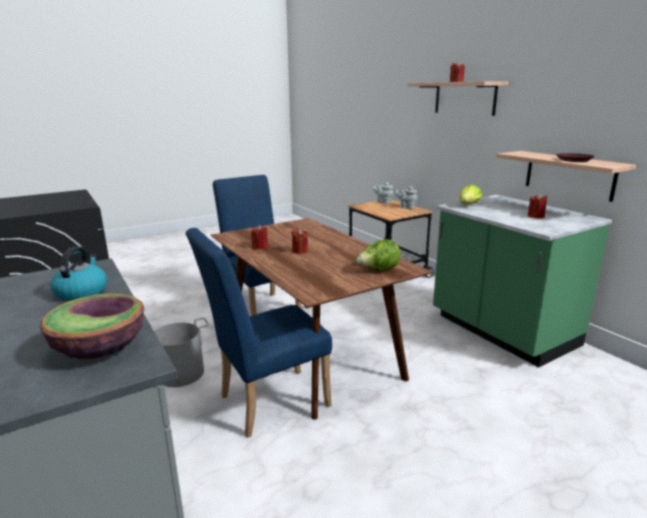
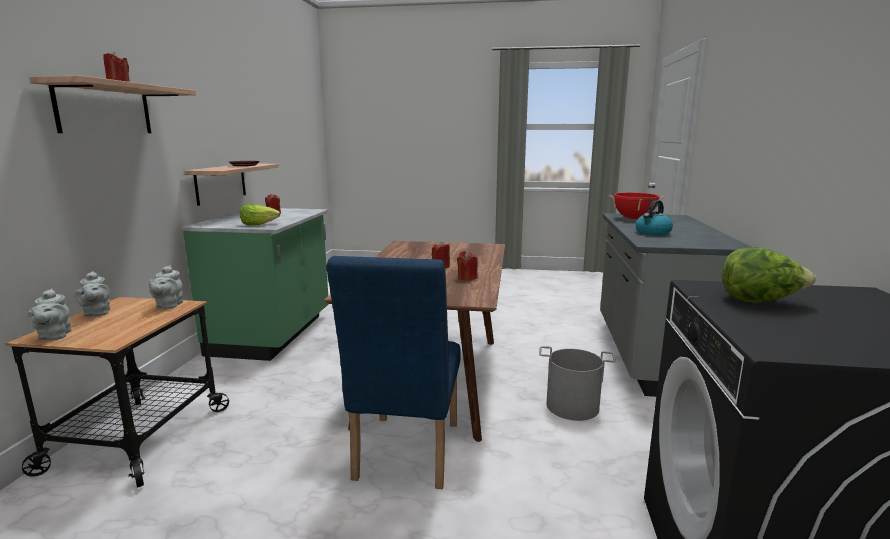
camera: 140 degrees left, 5 degrees down
(101, 349) = (634, 218): bowl -> red cooking pot
(266, 403) = (514, 359): blue chair -> none
(378, 270) = (422, 246): lettuce -> lettuce (759, 301)
(394, 214) = (168, 305): none -> grey teapot

